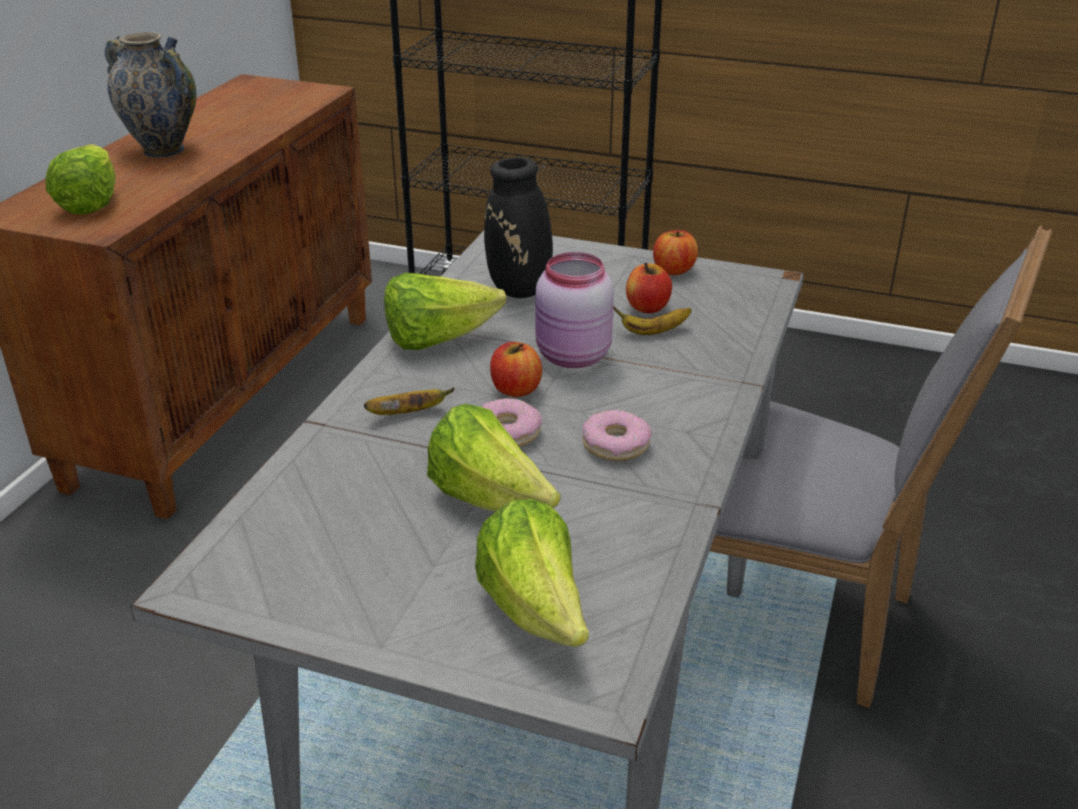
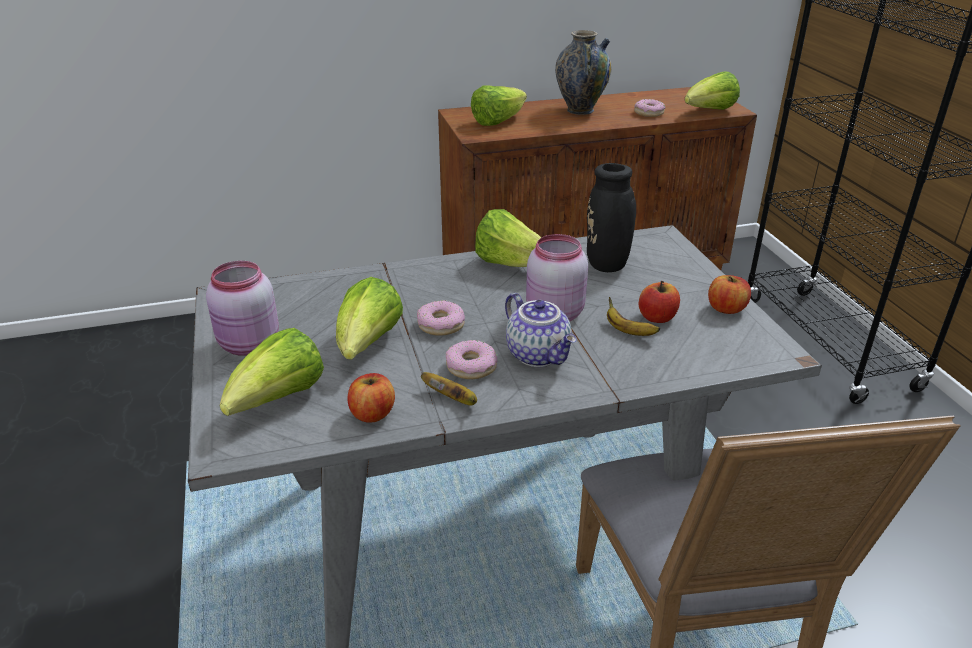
camera: 55 degrees right, 0 degrees up
(247, 124) = (648, 113): none -> donut
(305, 100) = (709, 111): none -> lettuce
(372, 598) = (249, 345): none -> pink jar
(408, 413) = (424, 287): banana -> banana (452, 399)
(515, 389) = (490, 309): apple -> apple (372, 414)
(639, 395) = (539, 355): none -> teapot

